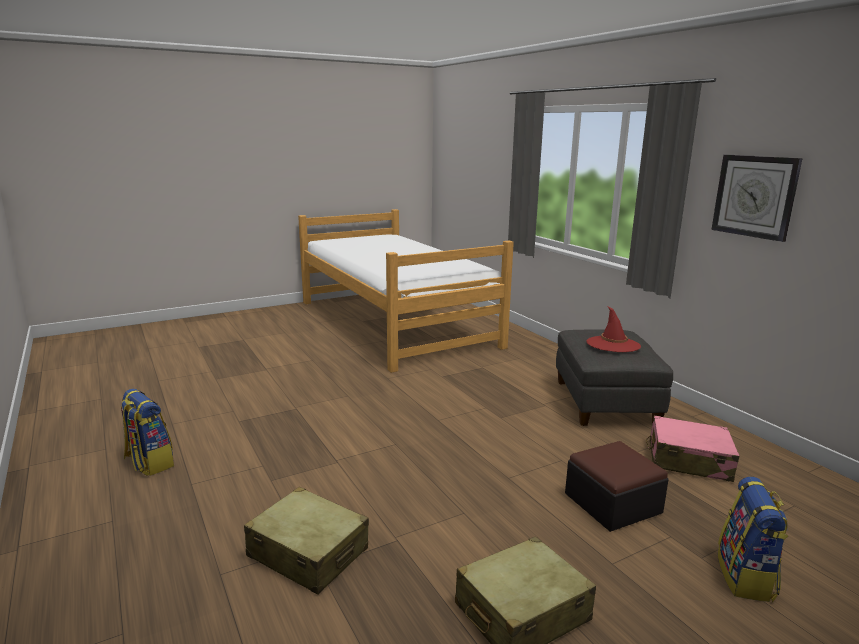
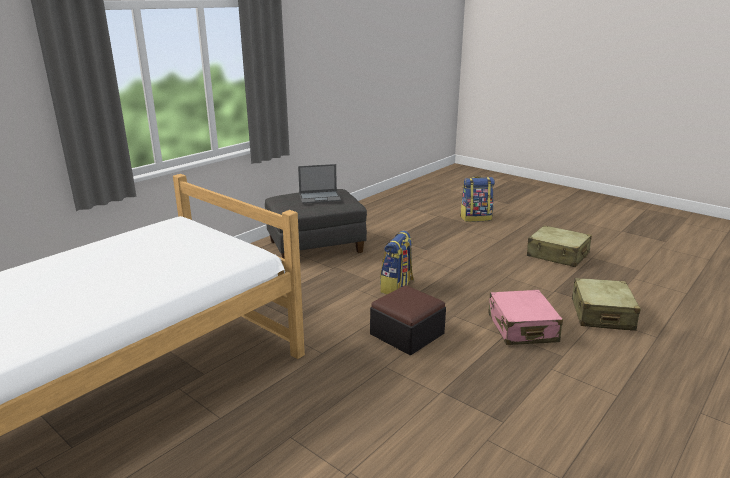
camera: 110 degrees left, 5 degrees up
(149, 463) = (631, 444): backpack -> backpack (397, 287)
(612, 503) = (449, 241): ottoman -> ottoman (407, 334)
(613, 344) = (320, 197): red hat -> laptop
(688, 460) = (382, 225): pink suitcase -> pink suitcase (522, 328)
(755, 196) = (308, 65): wall clock -> none

